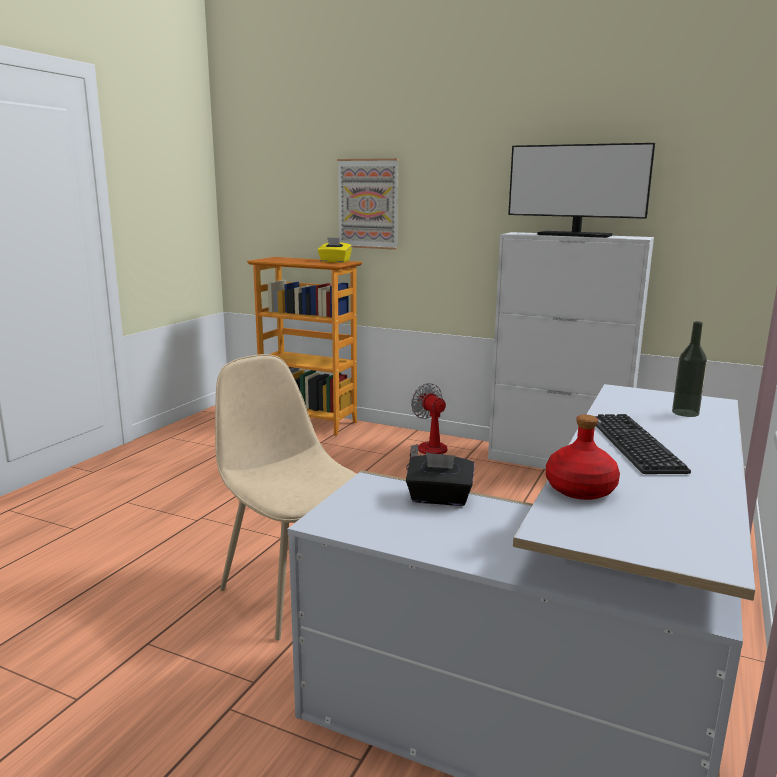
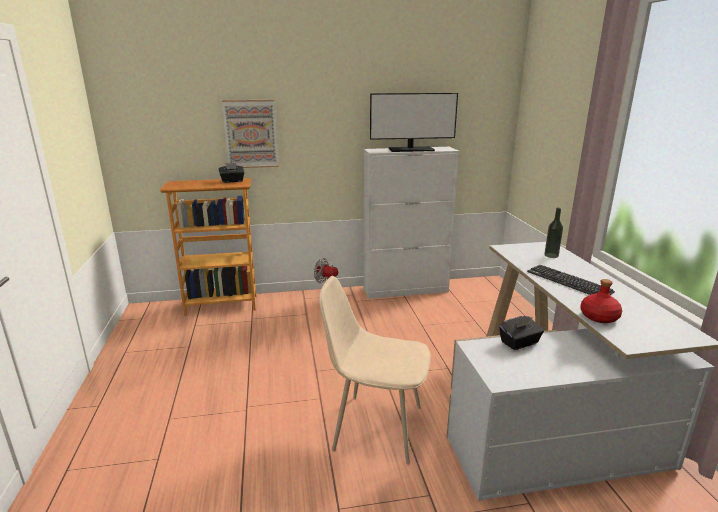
camera: 35 degrees left, 5 degrees up
(334, 261) = (232, 181): yellow tissue box -> black tissue box

